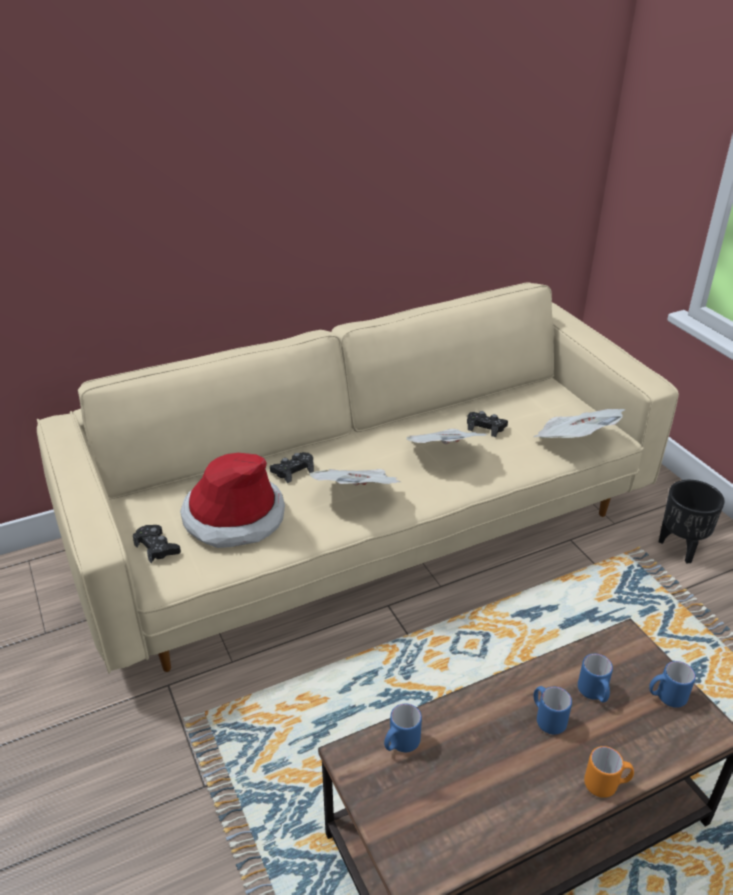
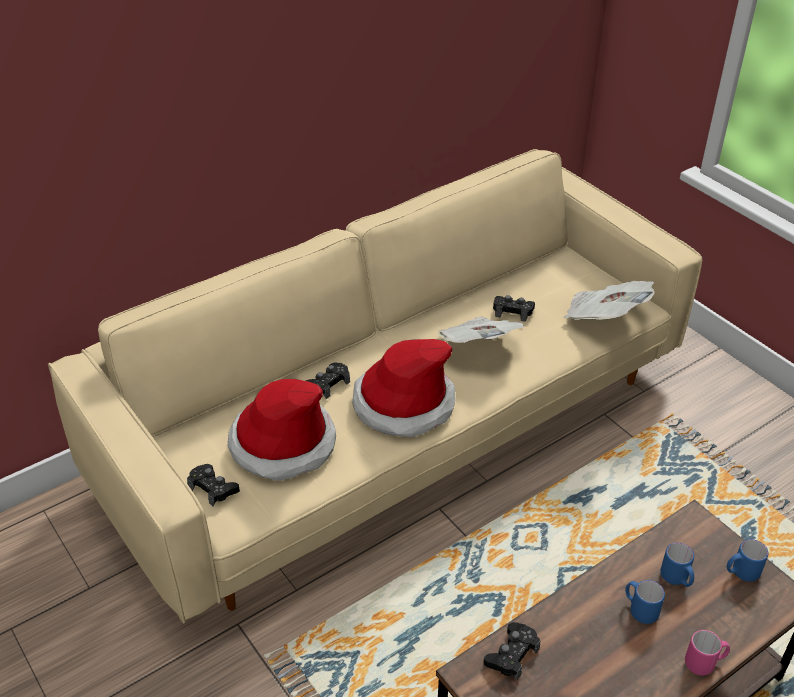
camera: 10 degrees left, 5 degrees up
(358, 495) = (403, 404): newspaper -> hat
(400, 744) = (512, 654): blue mug -> black game controller
(606, 784) = (704, 663): orange mug -> pink mug
(681, 547) = (712, 409): black planter -> none

